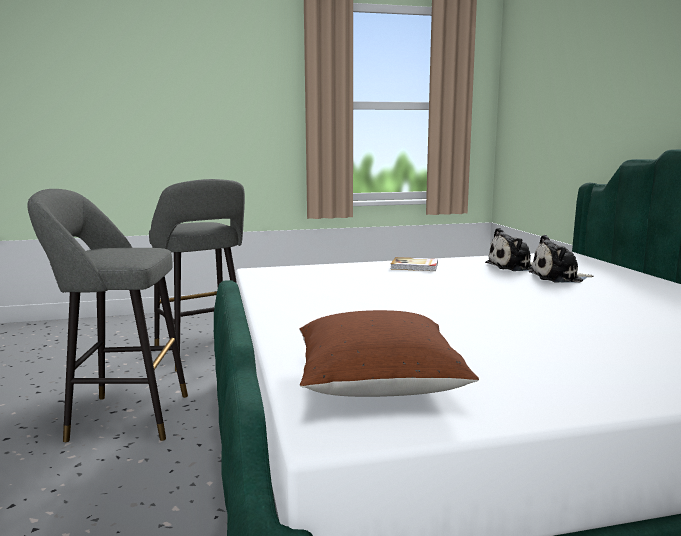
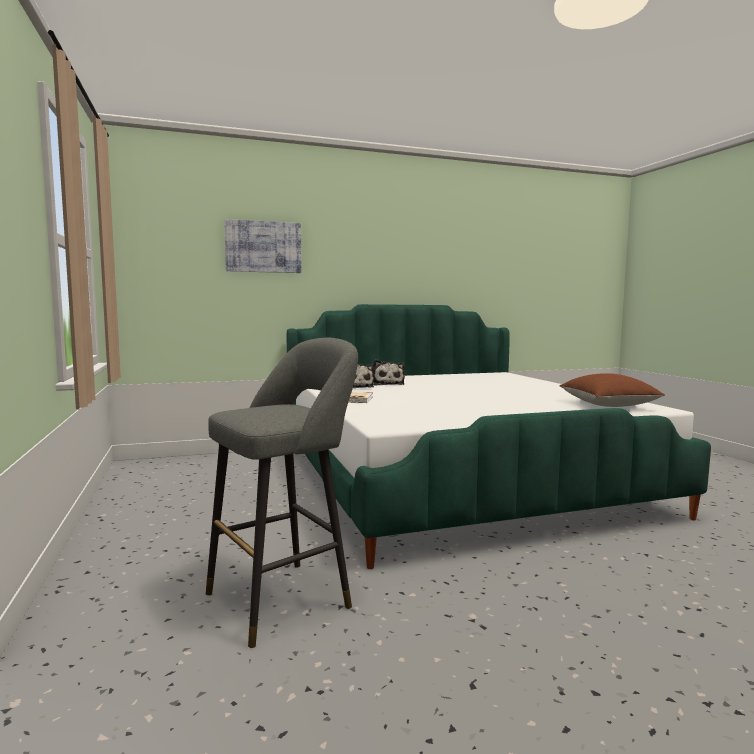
camera: 95 degrees left, 5 degrees down
(122, 417) = (493, 616): grey stool -> none
(592, 71) = (263, 247): none -> picture

